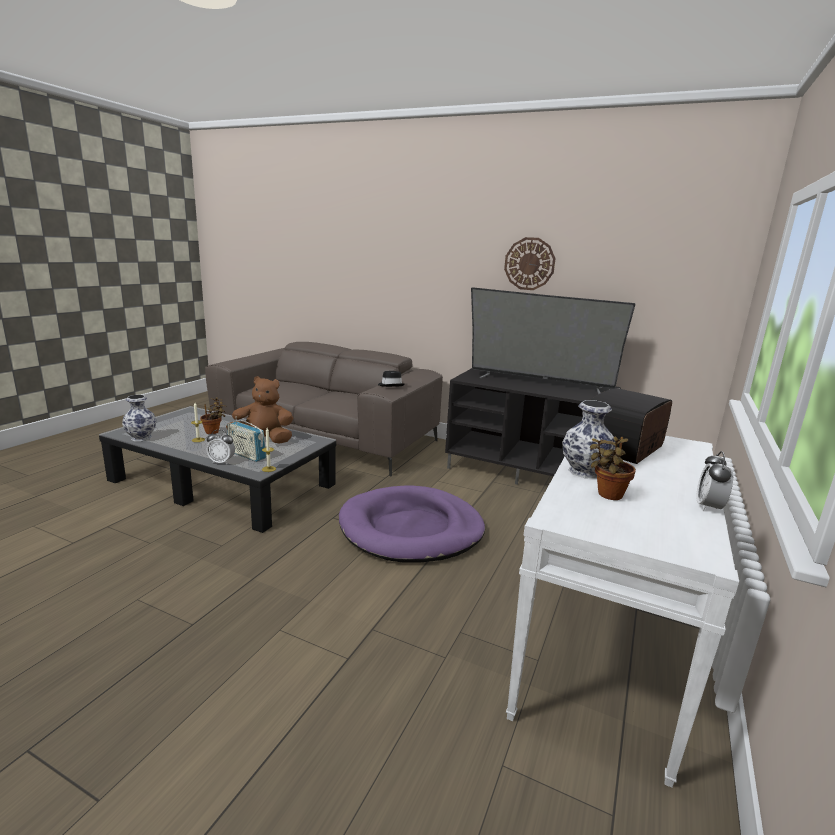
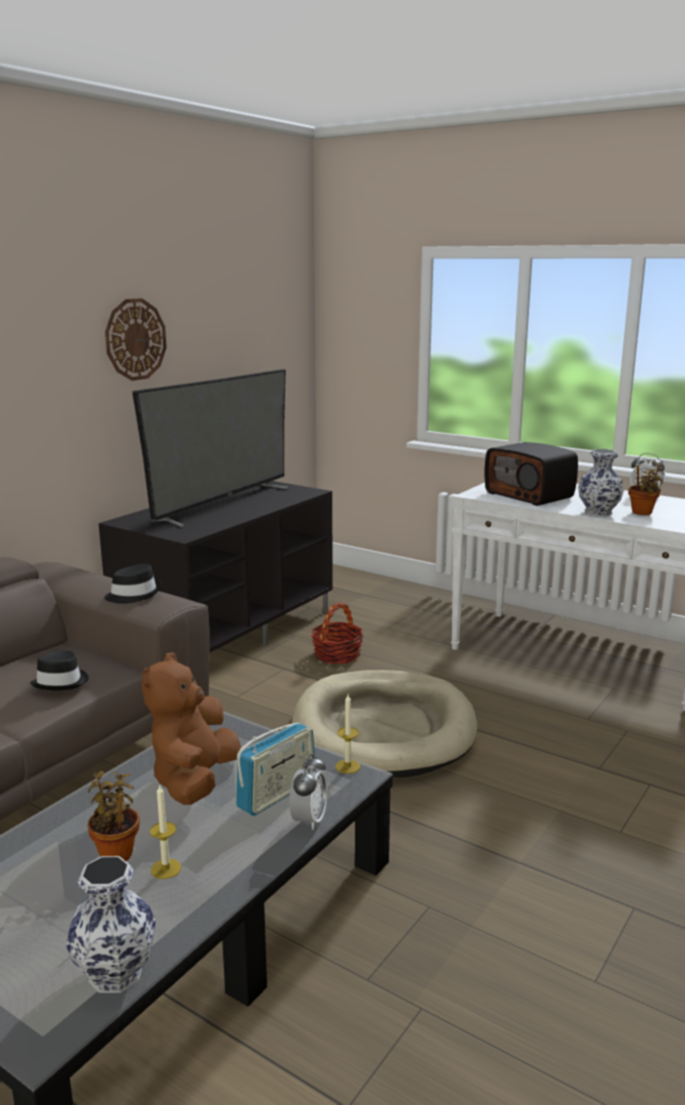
camera: 80 degrees left, 0 degrees up
(338, 402) = (61, 682): none -> black hat
(411, 529) = (384, 729): purple dog bed -> beige dog bed
(517, 509) = (337, 655): none -> basket

